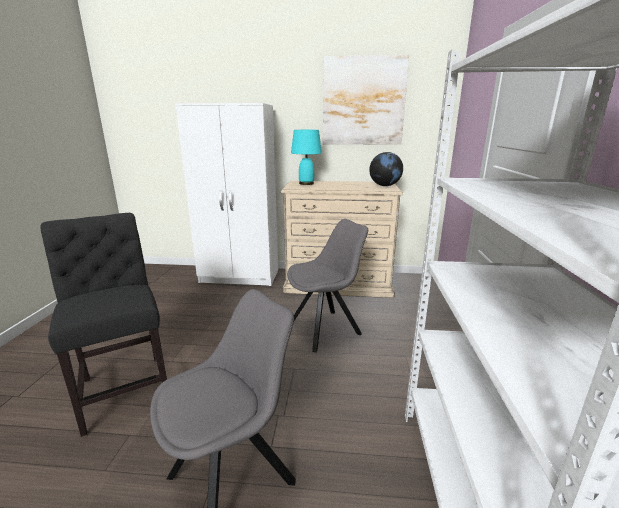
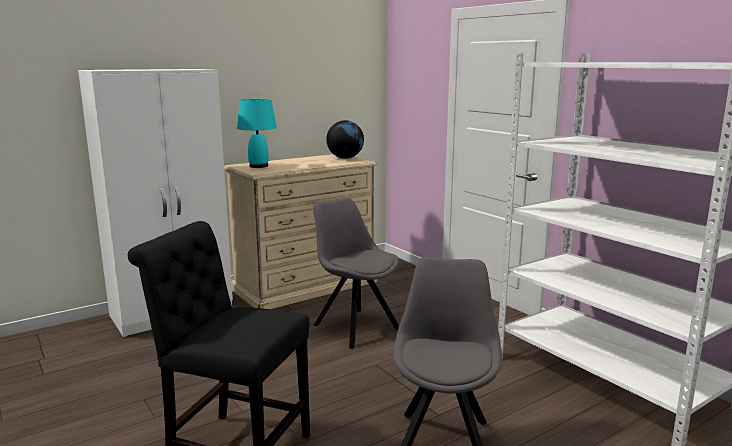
camera: 40 degrees left, 5 degrees down
(325, 329) = (355, 327): grey chair -> grey chair turned 60 degrees counterclockwise
(363, 101) = (299, 64): picture -> none

